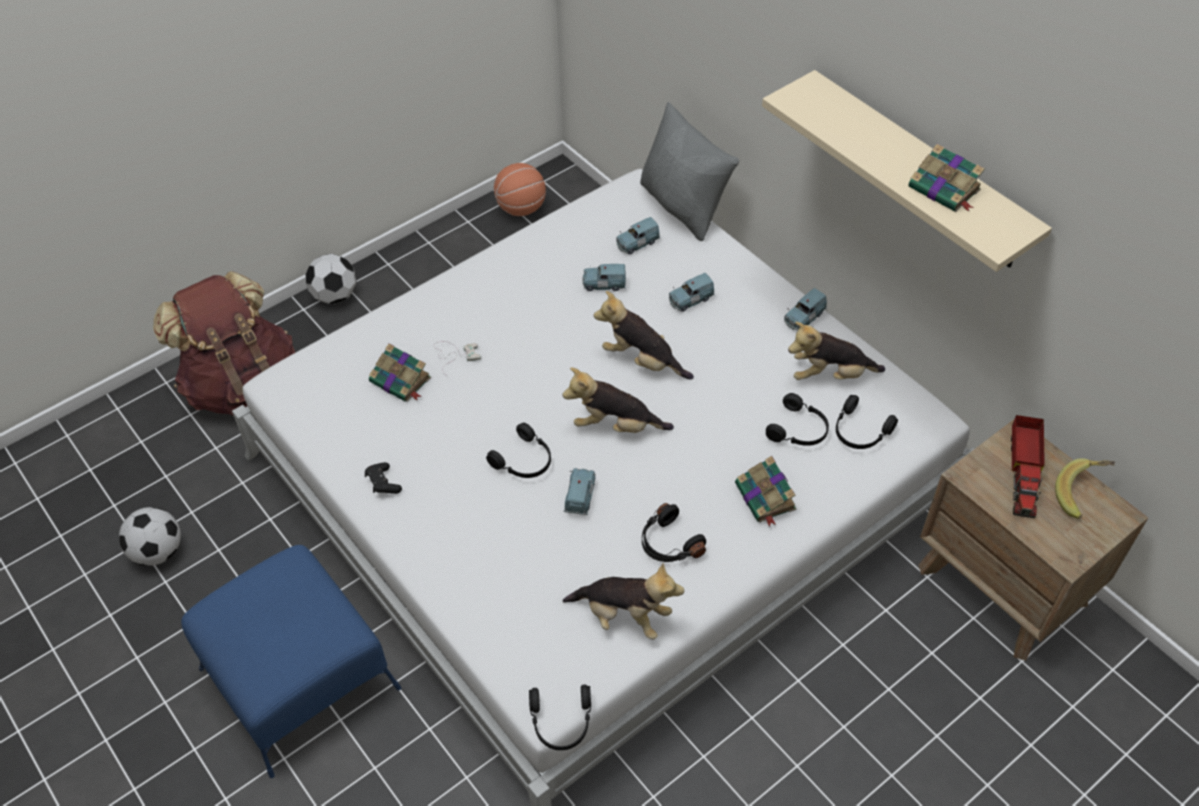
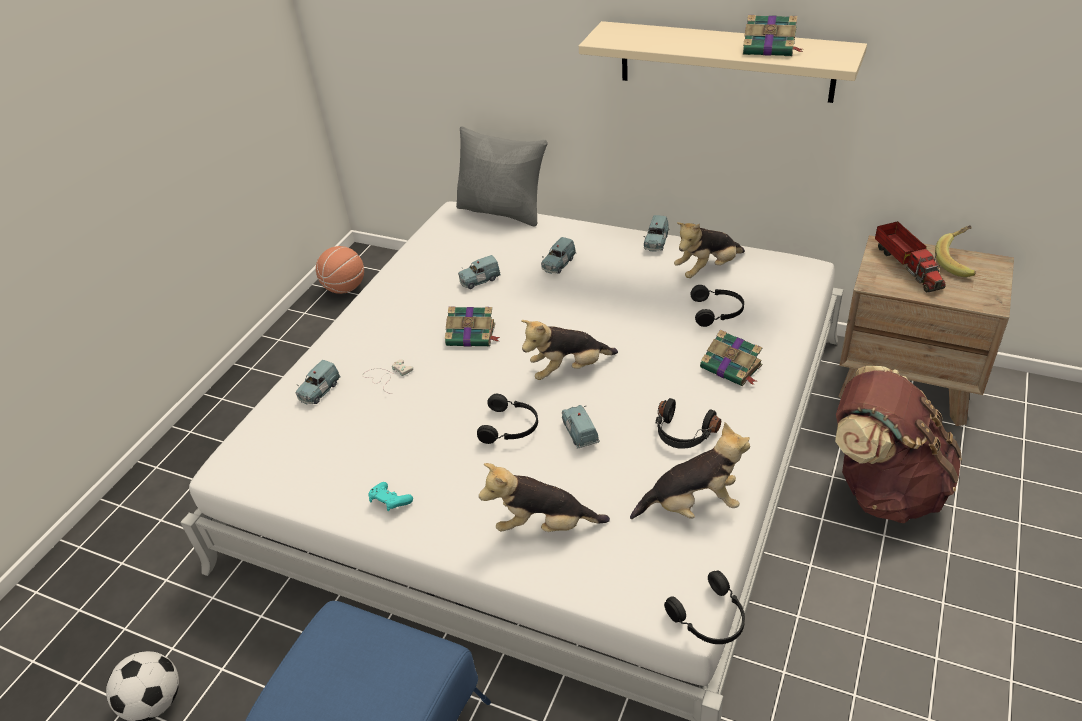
camera: 25 degrees left, 10 degrees down
(242, 384) = (163, 515): brown backpack -> brown backpack (883, 487)
(335, 296) = (215, 410): football -> none
(383, 484) = (390, 502): black game controller -> turquoise game controller
(401, 381) = (350, 415): book -> book (472, 335)
(637, 243) = (485, 245): blue toy car -> blue toy car (319, 391)
(642, 360) = (553, 317): plush toy -> plush toy (544, 525)
(859, 432) = (763, 294): black headphones -> none

